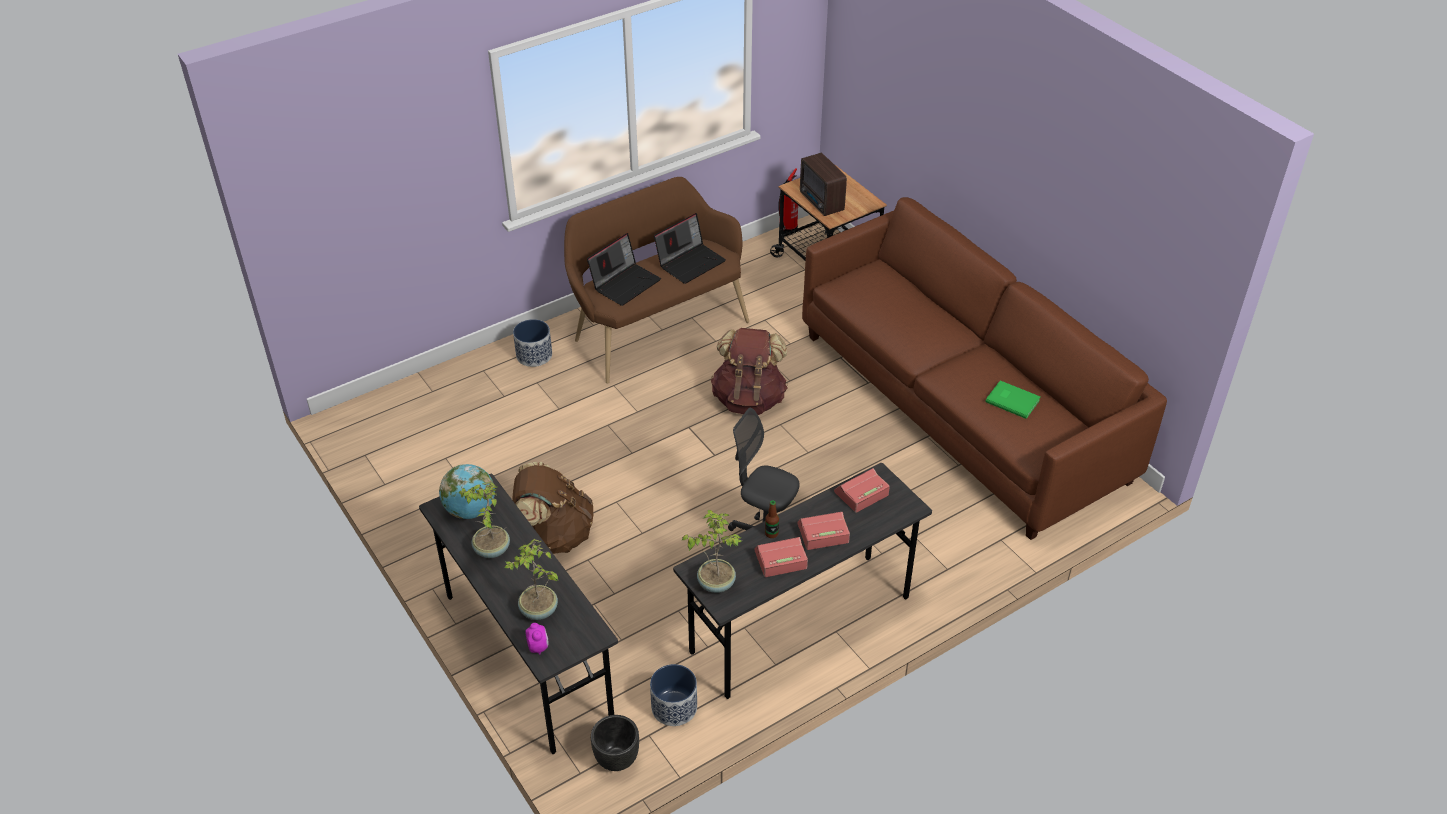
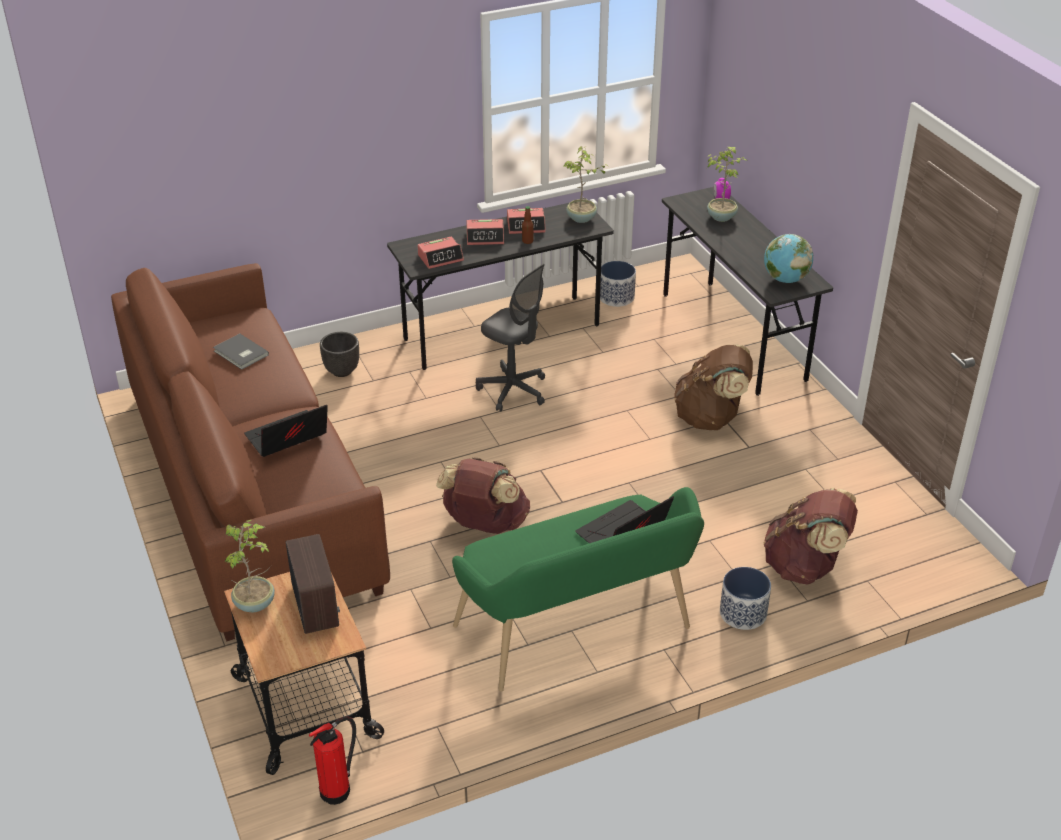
camera: 170 degrees left, 5 degrees down
(481, 396) = (805, 566): none -> brown backpack
(491, 550) = (763, 253): potted plant -> potted plant (255, 603)
(616, 760) = (663, 276): black planter -> black planter (342, 371)
(656, 328) = (579, 633): brown bench -> green bench
(690, 262) = (530, 555): laptop -> laptop (287, 439)
(1012, 400) = (240, 354): green book -> grey book

